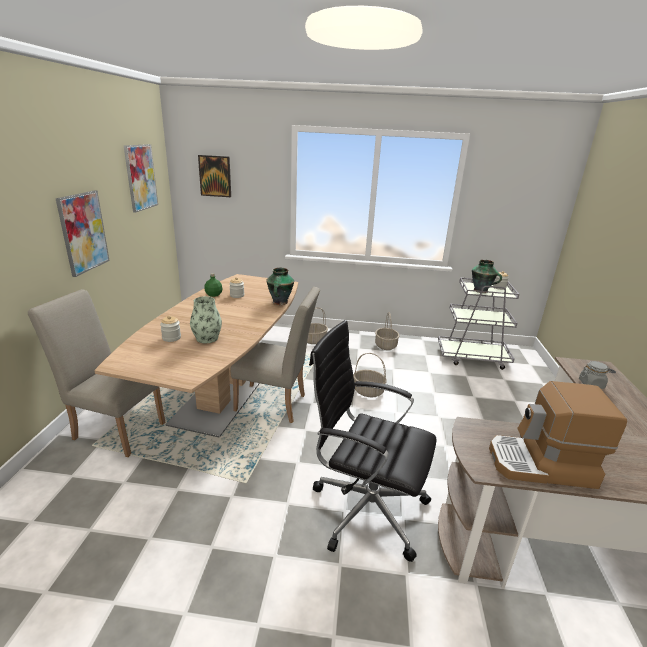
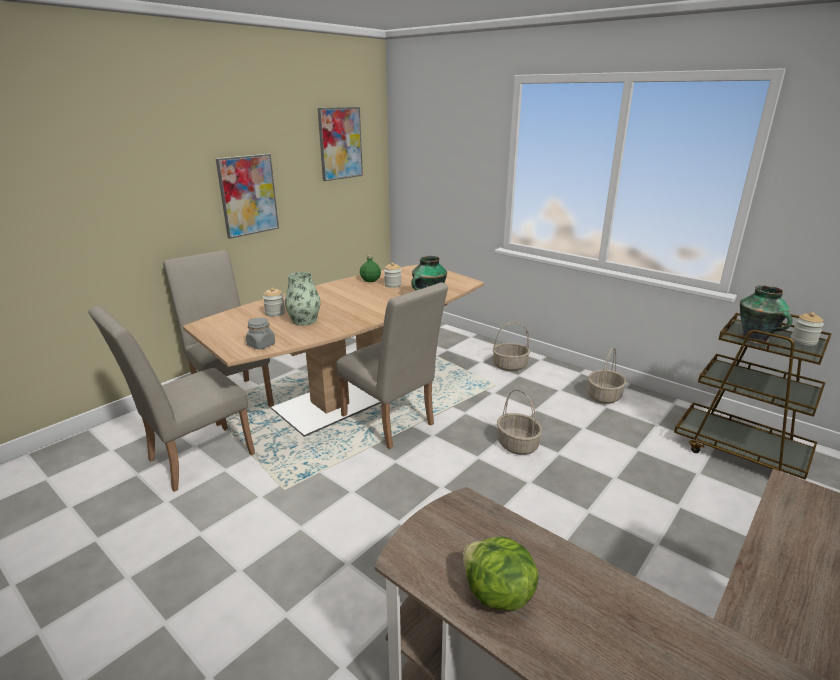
camera: 35 degrees right, 0 degrees up
(137, 494) = (193, 460): none -> beige chair
(215, 176) = (430, 144): picture -> none
(365, 508) = (373, 572): black office chair -> none
(472, 357) = (740, 451): grey cart -> brown cart
(541, 465) = (496, 595): coffee machine -> lettuce
(591, 384) = (785, 531): grey jar -> grey jar (261, 345)

